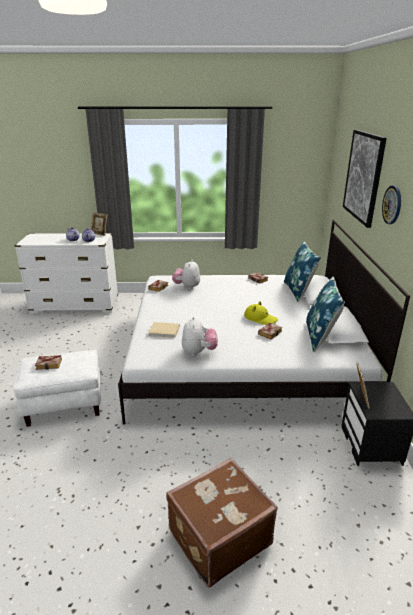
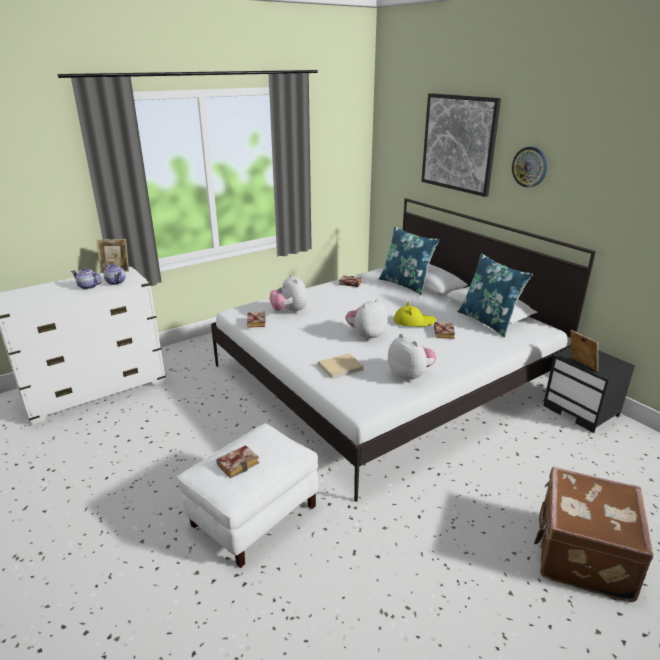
camera: 35 degrees left, 0 degrees up
(212, 317) = (366, 335): none -> plush toy

